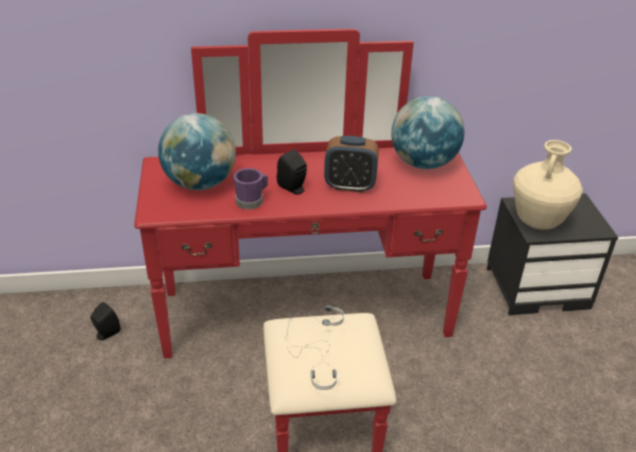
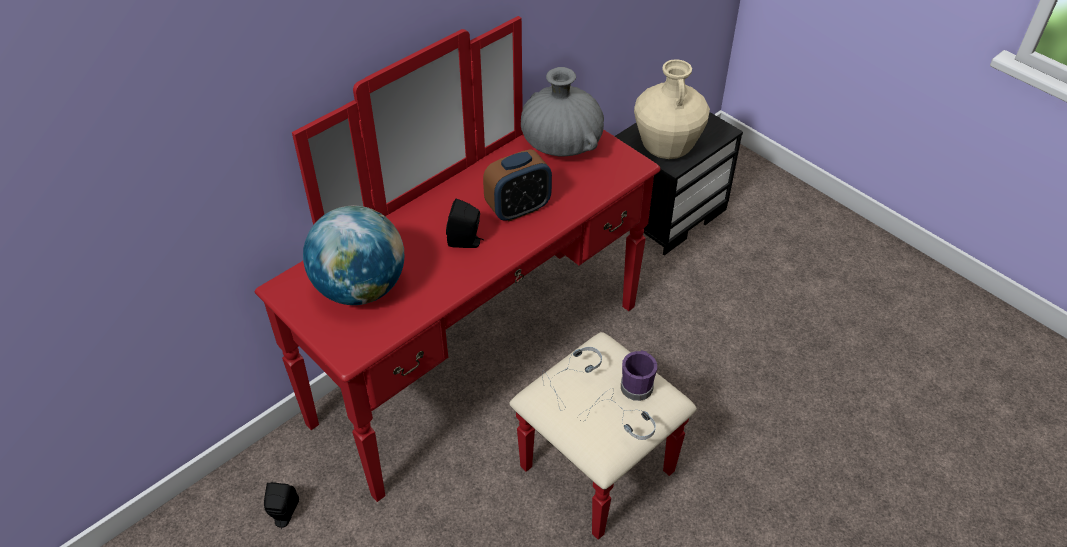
camera: 35 degrees left, 10 degrees up
(252, 200) = (439, 279): purple mug -> purple mug (637, 384)
(423, 163) = (561, 144): globe -> grey vase

